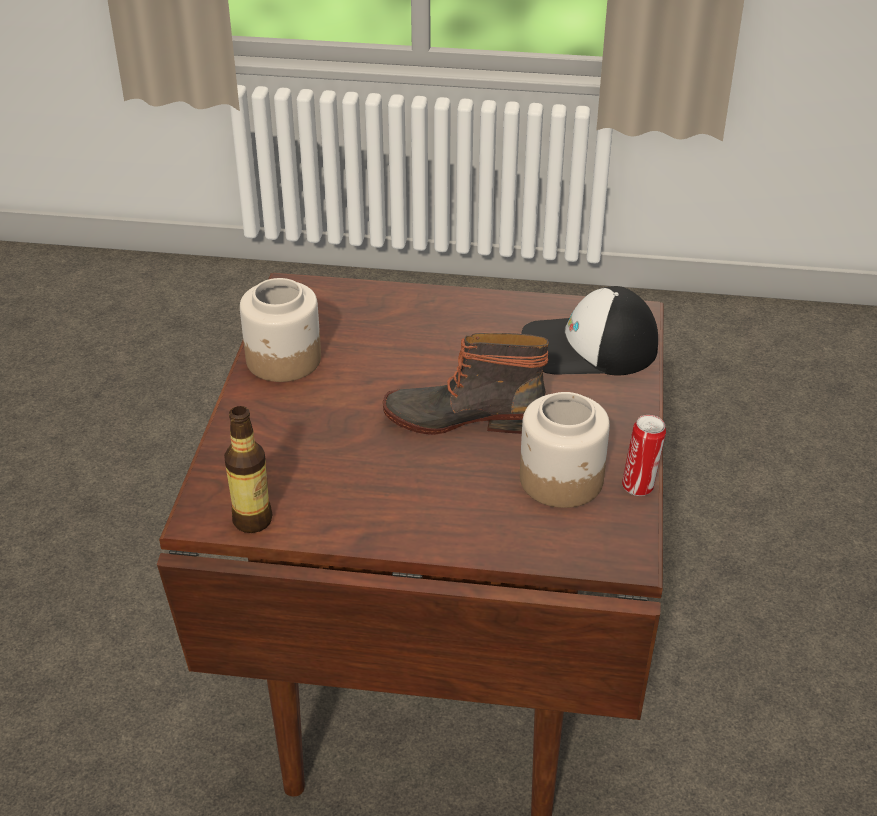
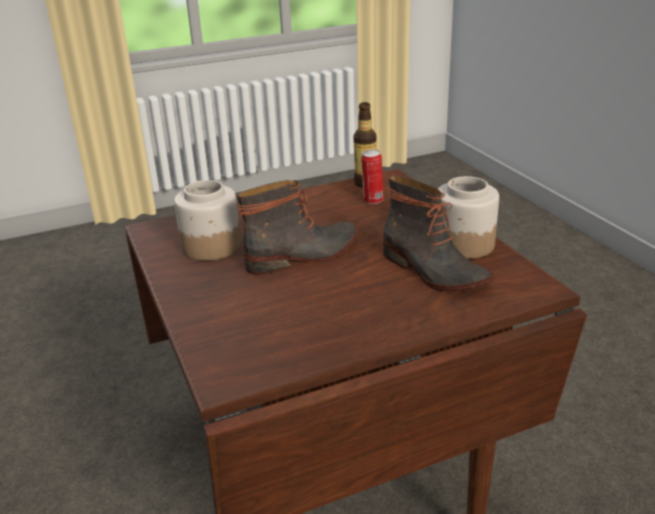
camera: 150 degrees right, 10 degrees down
(358, 342) = (432, 271): none -> boot
(588, 348) = (248, 332): cap -> none
(639, 486) = (157, 259): can -> can (372, 200)

